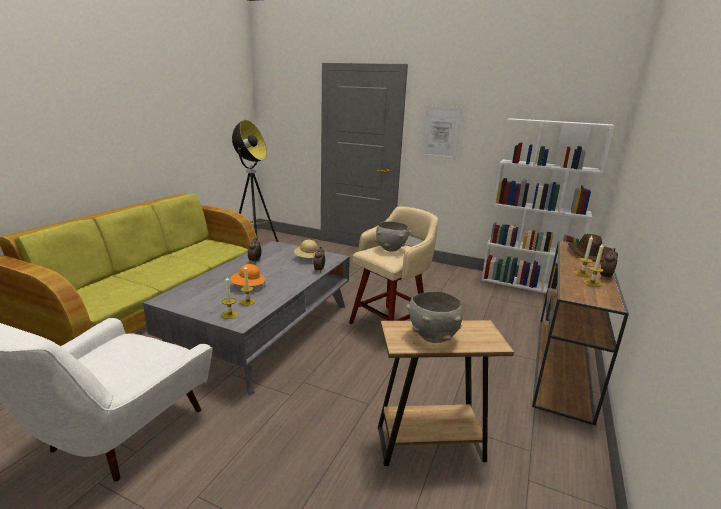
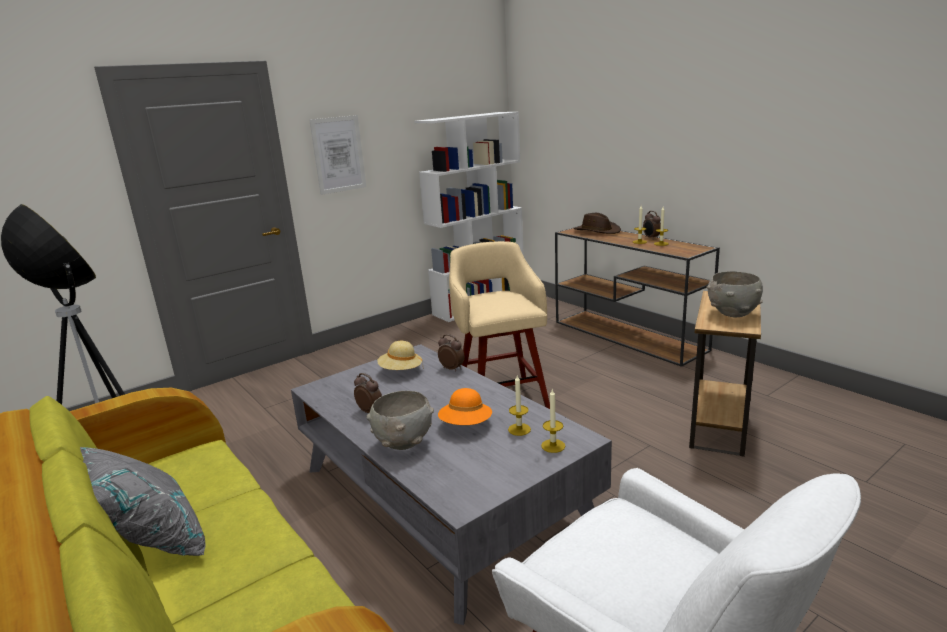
camera: 60 degrees left, 0 degrees up
(164, 257) = (147, 541): none -> grey pillow
(391, 249) = (494, 300): grey bowl -> grey bowl (404, 444)

